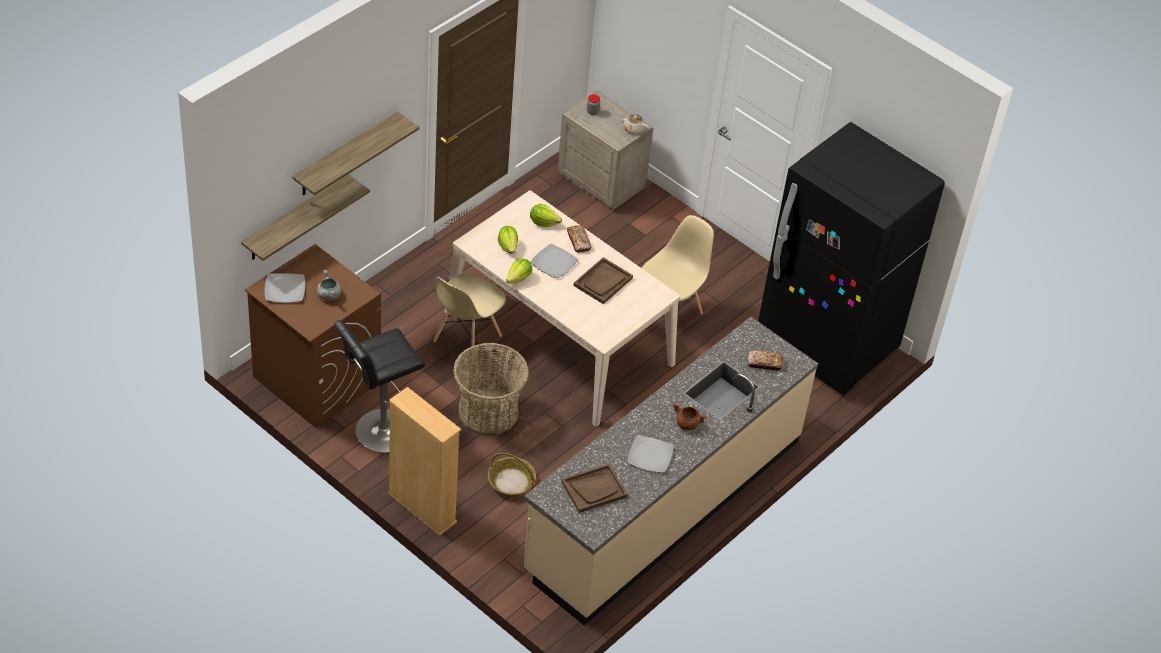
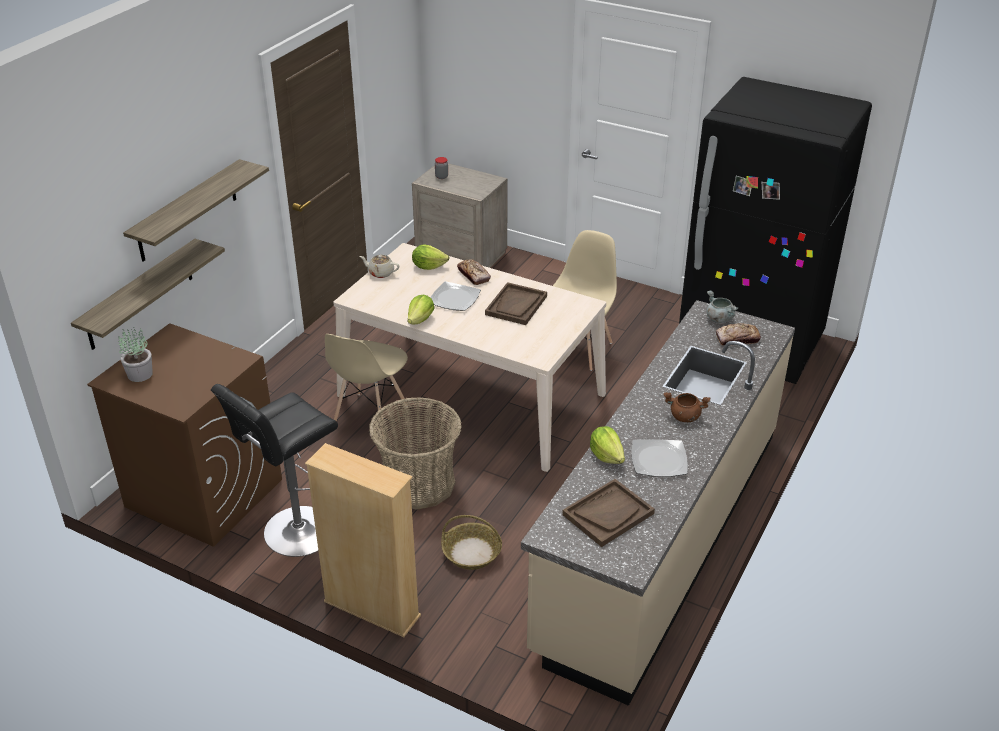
camera: 10 degrees left, 10 degrees down
(285, 289) = (140, 374): plate -> potted plant
(328, 295) = (197, 369): grey cooking pot -> grey cooking pot (719, 318)
(508, 246) = (397, 293): lettuce -> lettuce (606, 456)
(633, 128) = (488, 182): beige teapot -> beige teapot (380, 273)

